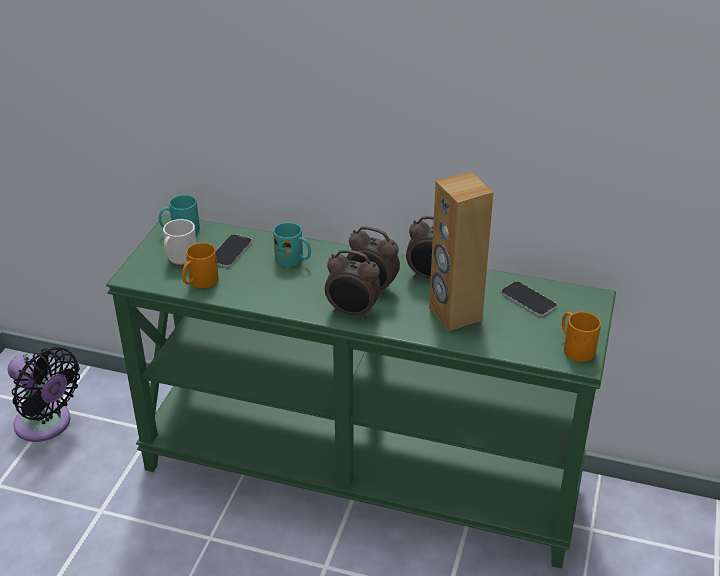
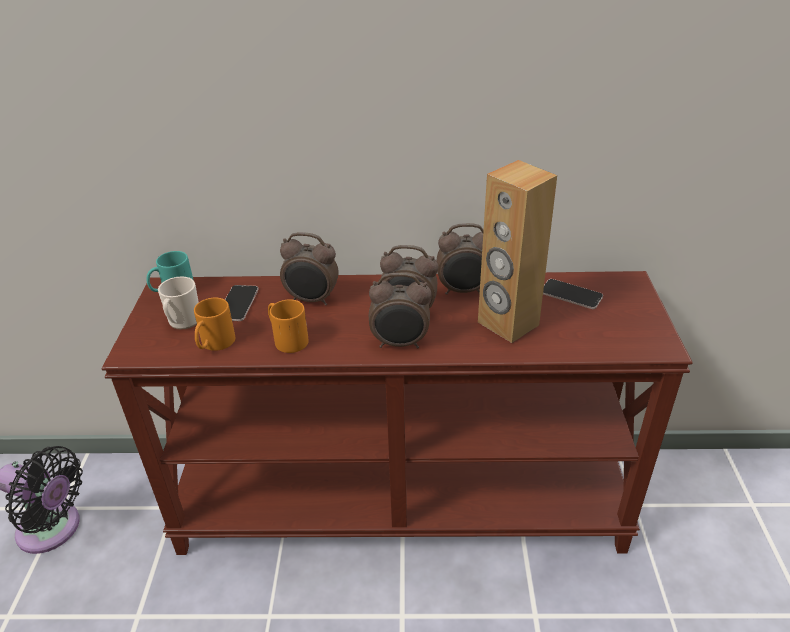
camera: 15 degrees left, 0 degrees up
(294, 260) = (312, 300): turquoise mug -> alarm clock
(362, 473) = (401, 502): green console table -> brown console table
(574, 347) = (646, 334): orange mug -> orange mug (286, 339)

